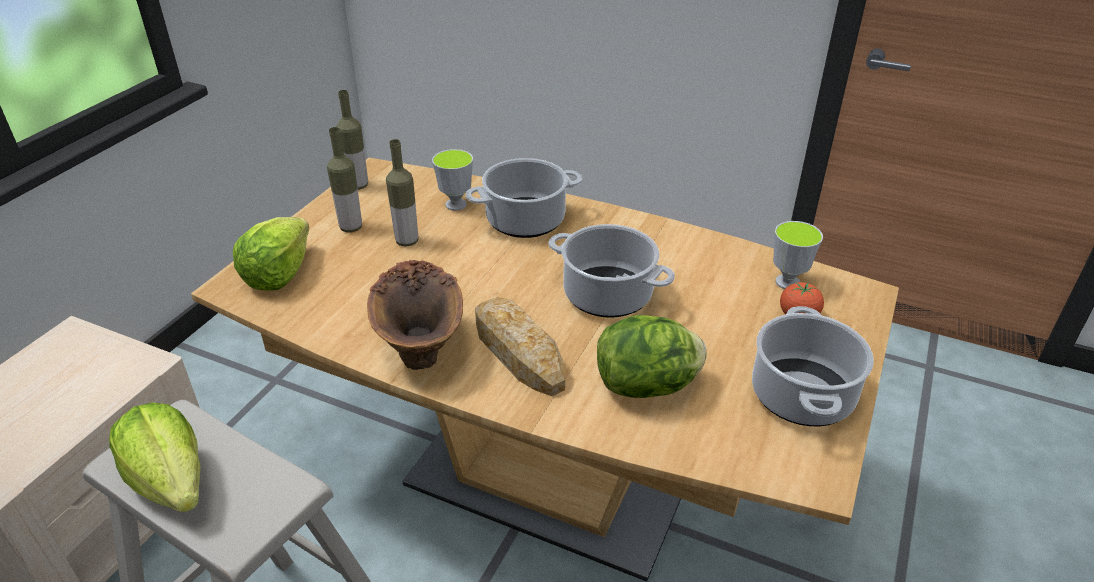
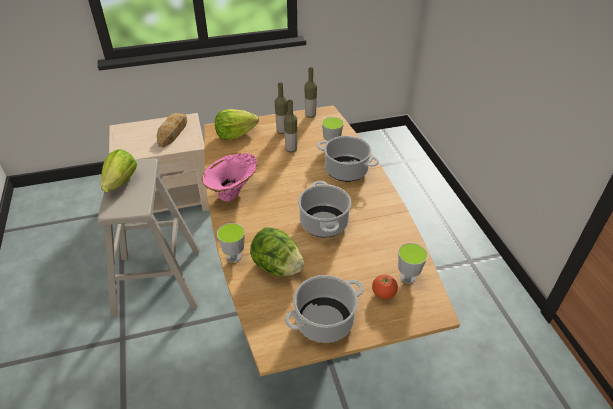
camera: 50 degrees right, 5 degrees up
(422, 348) = (233, 193): brown vase -> pink vase
(518, 352) = (258, 218): bread -> bread (172, 132)
(575, 422) = (234, 257): none -> cup

